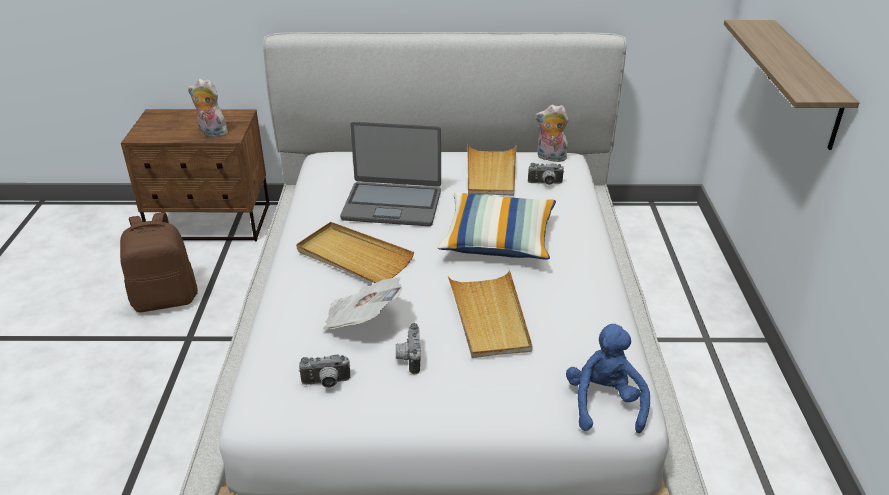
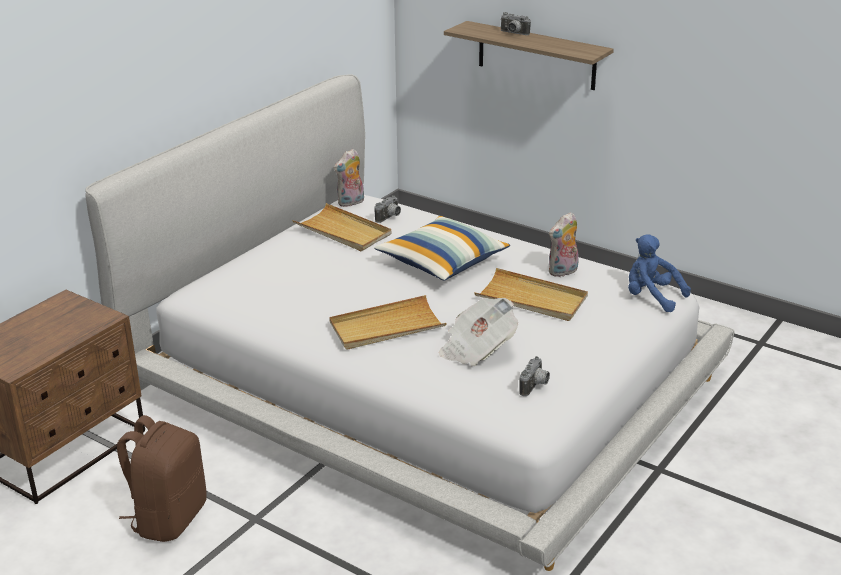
camera: 55 degrees left, 5 degrees down
(211, 133) = (80, 326): plush toy -> plush toy (563, 272)
(392, 204) = (330, 286): laptop -> none
(408, 358) = (542, 345): camera -> camera (513, 33)

